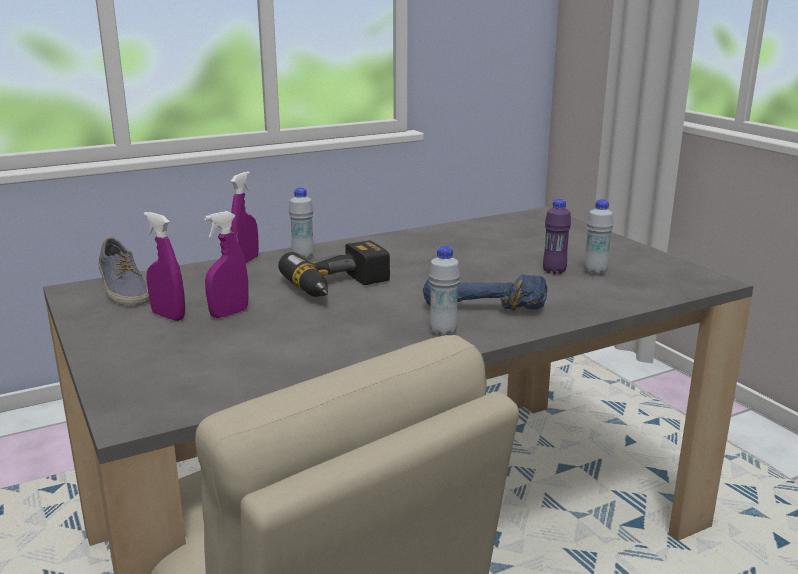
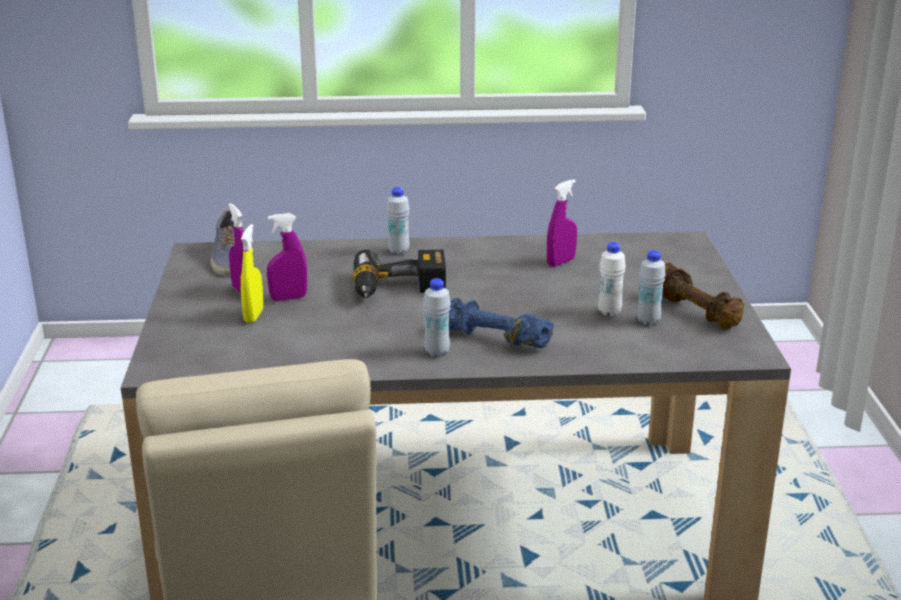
camera: 25 degrees right, 5 degrees up
(205, 336) = (253, 316): none -> yellow spray bottle
(245, 261) = (347, 246): purple spray bottle -> purple spray bottle (560, 262)
(554, 271) = (609, 312): purple bottle -> white bottle
(622, 259) = (696, 311): none -> brown dumbbell

